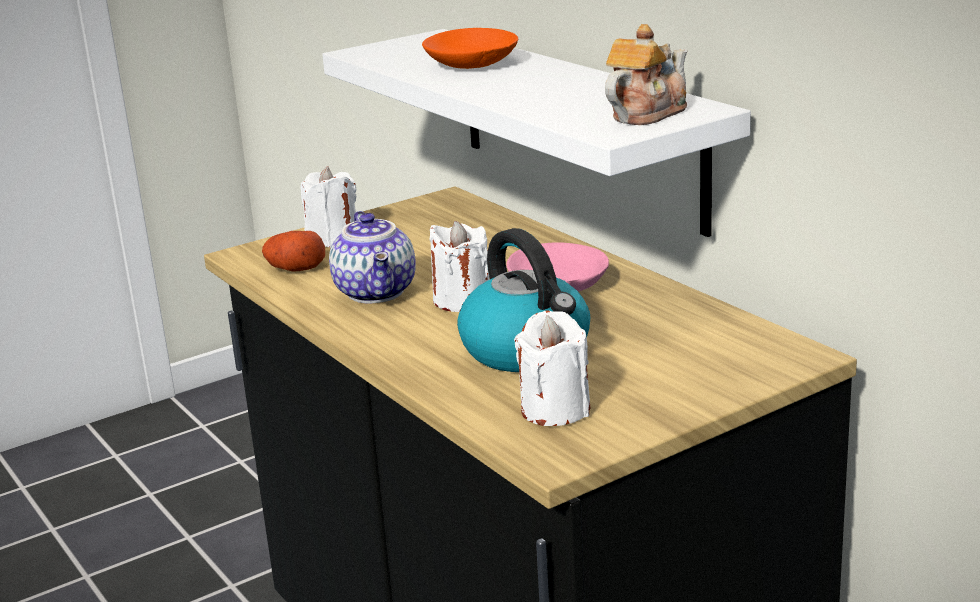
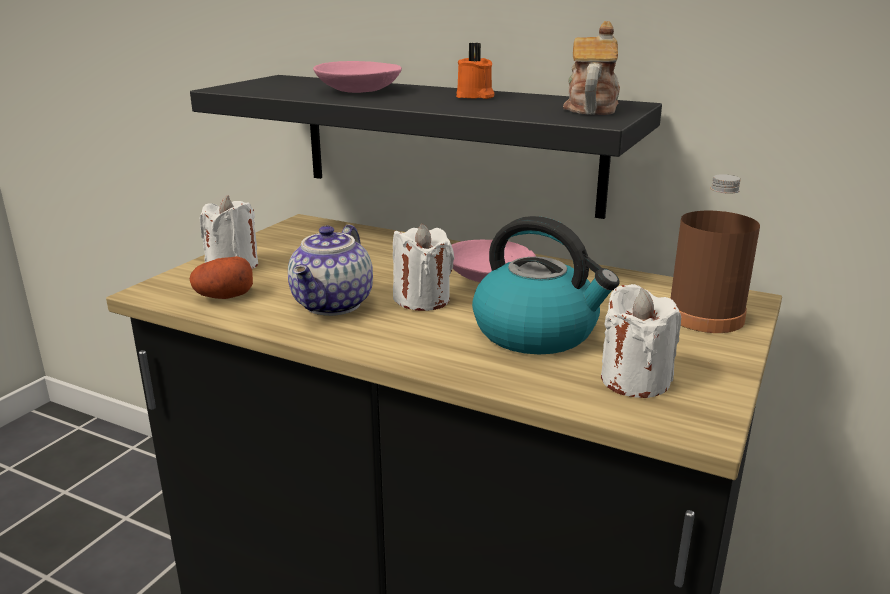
camera: 30 degrees left, 0 degrees up
(378, 292) = (334, 305): teapot -> teapot turned 60 degrees clockwise
(472, 64) = (359, 90): orange bowl -> pink bowl
(568, 83) = (475, 96): none -> orange candle
(577, 125) = (447, 143): white shelf -> black shelf
(723, 365) = (705, 316): none -> brown bottle

